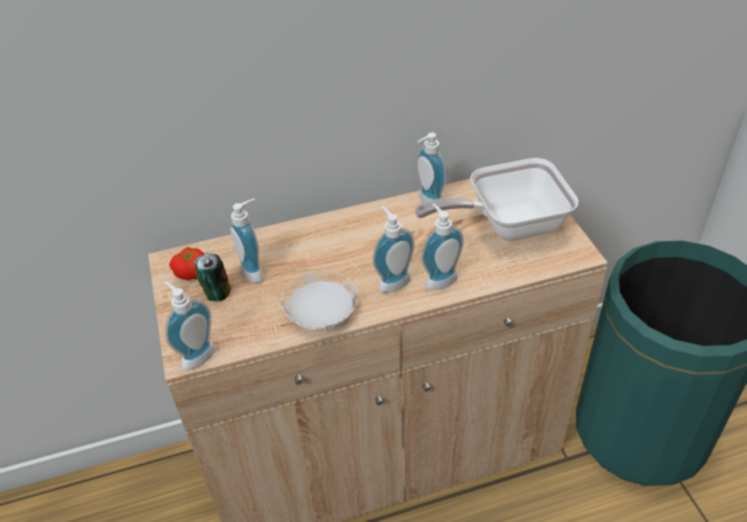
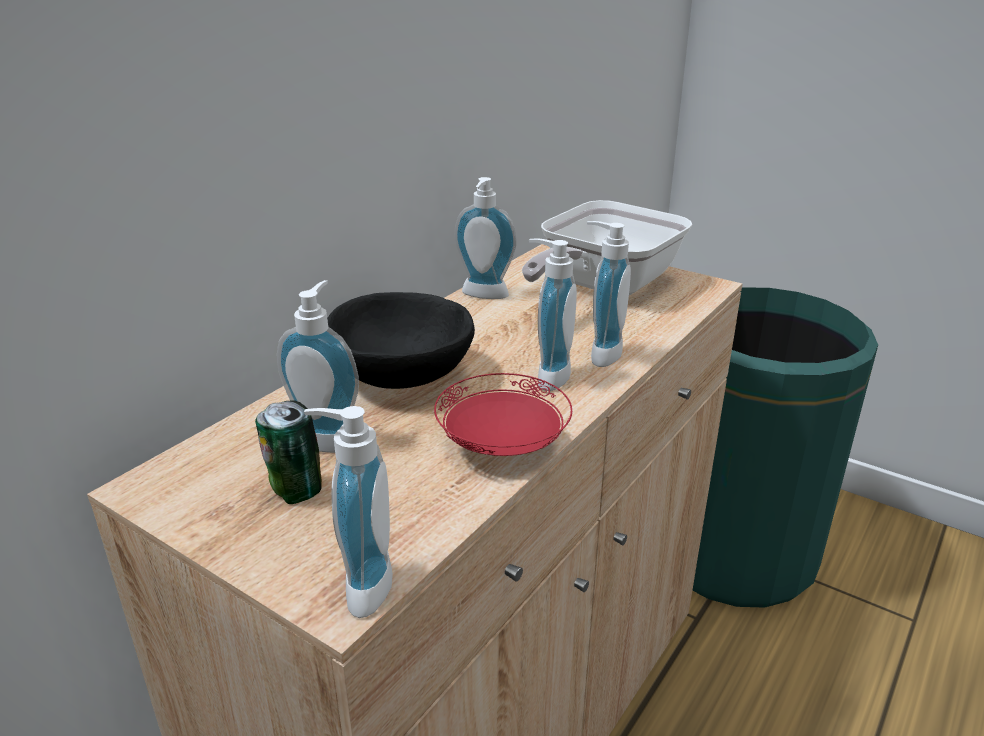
camera: 40 degrees left, 15 degrees down
(192, 272) = (213, 482): tomato -> none
(322, 246) = (401, 377): none -> black bowl
(322, 315) = (503, 445): white plate -> red plate

